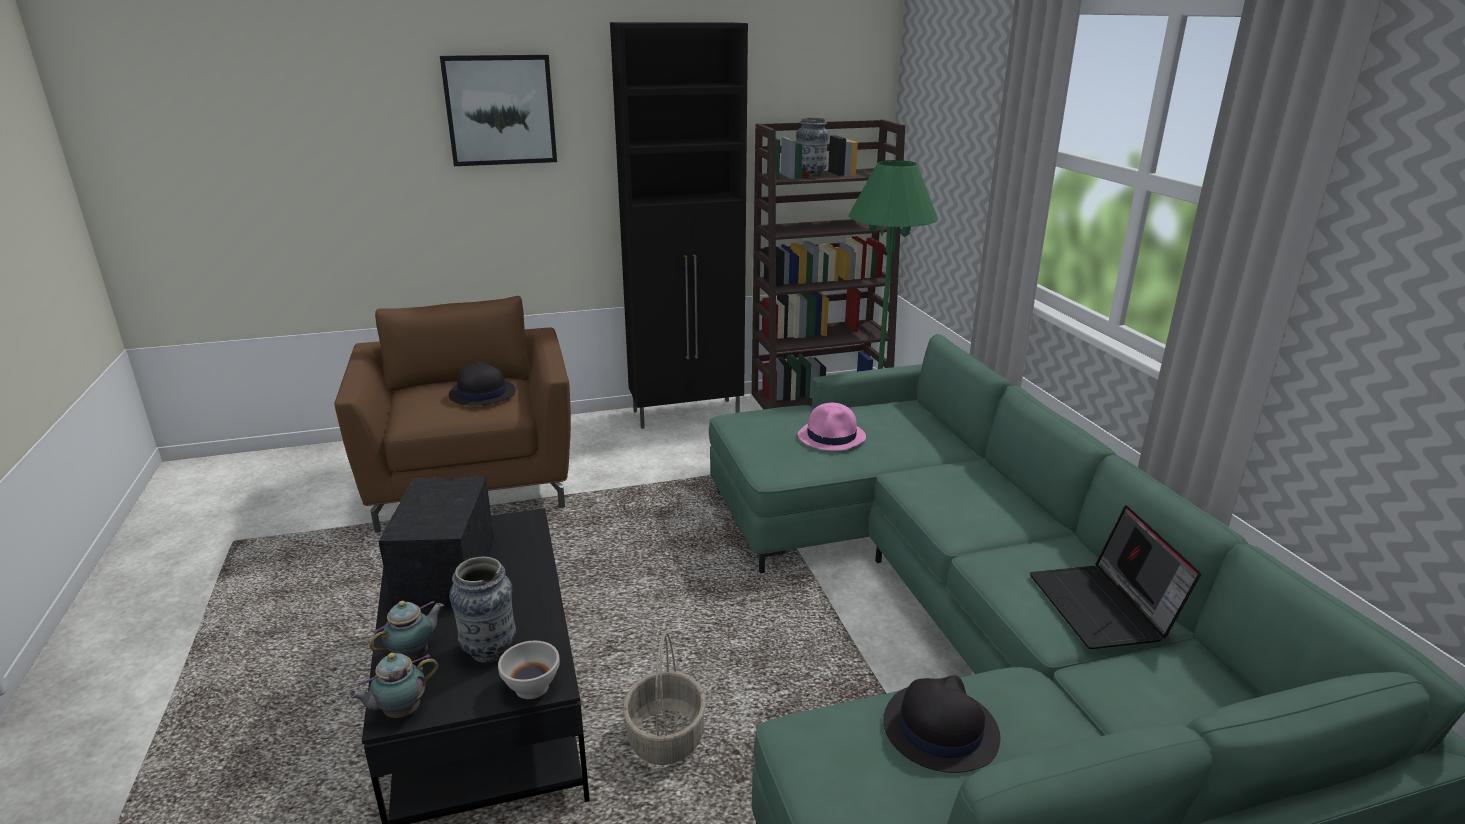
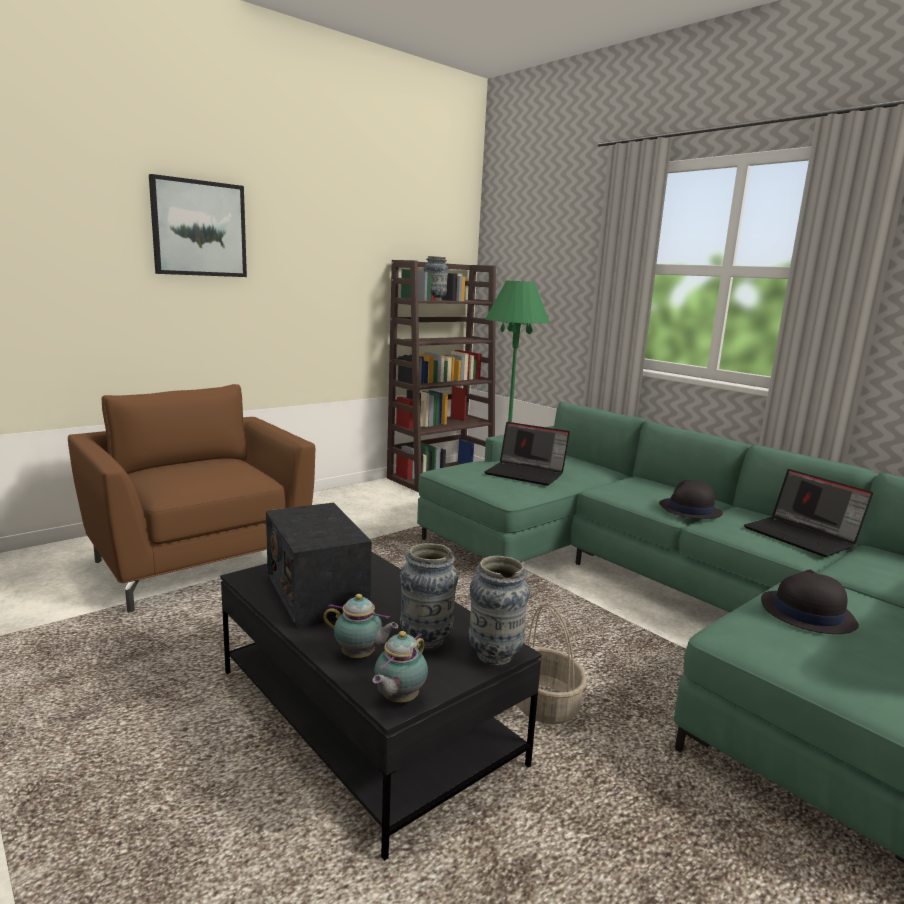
camera: 25 degrees left, 10 degrees down
(414, 655) = (360, 656): teapot -> teapot turned 90 degrees clockwise
(481, 393) = (222, 467): black hat -> black hat (689, 510)
(532, 687) = (495, 655): white bowl -> vase
(688, 414) = (348, 494): black cabinet -> none
(832, 437) = (526, 473): pink hat -> laptop

